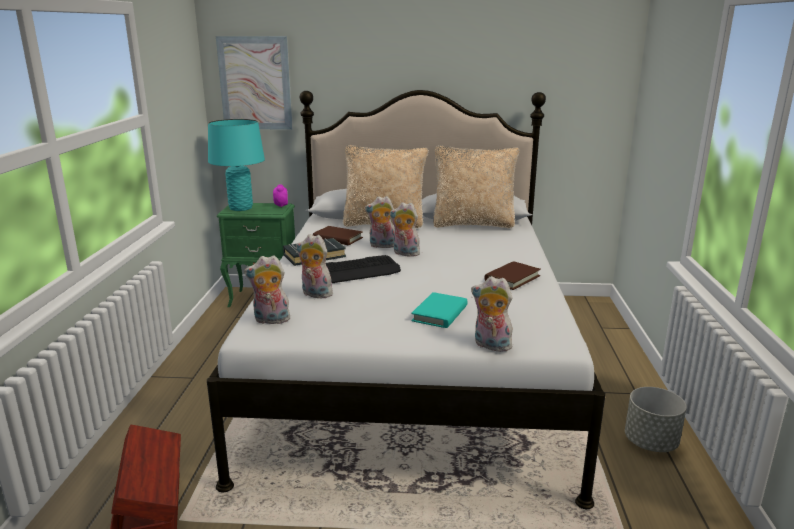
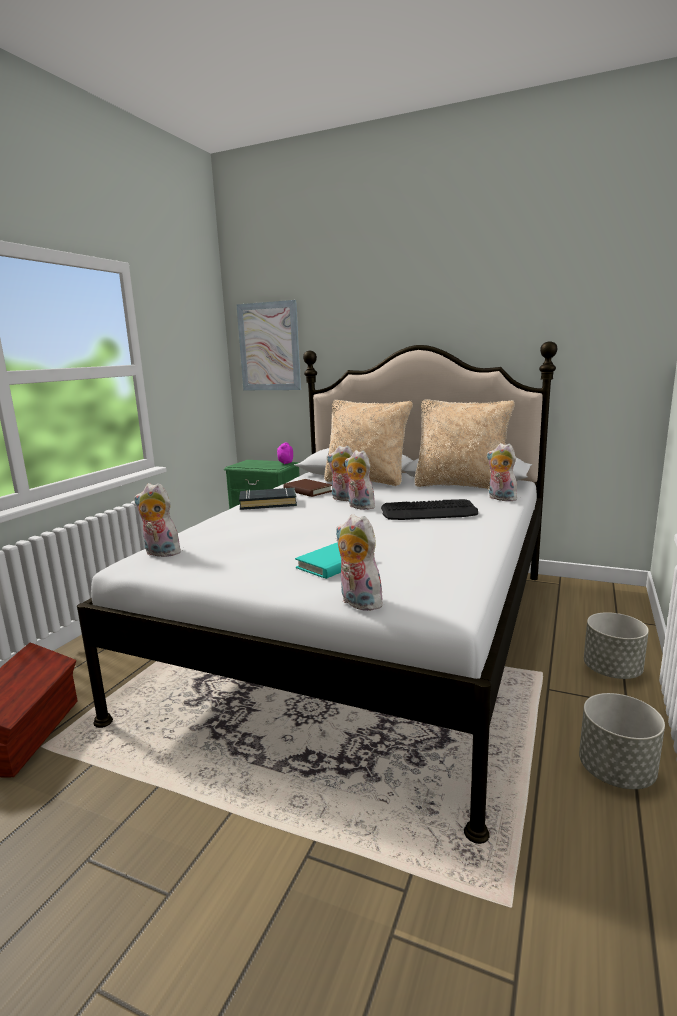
camera: 20 degrees right, 5 degrees down
(241, 208) = (249, 463): turquoise table lamp -> none
(315, 294) = (227, 534): plush toy -> plush toy (500, 498)
(355, 271) = (289, 518): keyboard -> keyboard (429, 512)
(512, 278) = (453, 537): brown book -> none
(616, 370) = (612, 671): none -> grey planter

